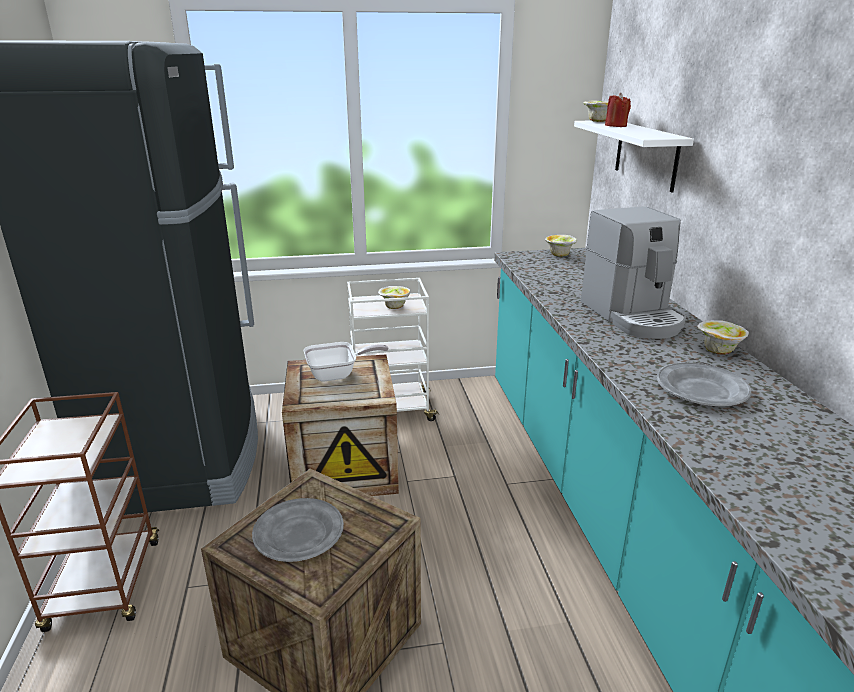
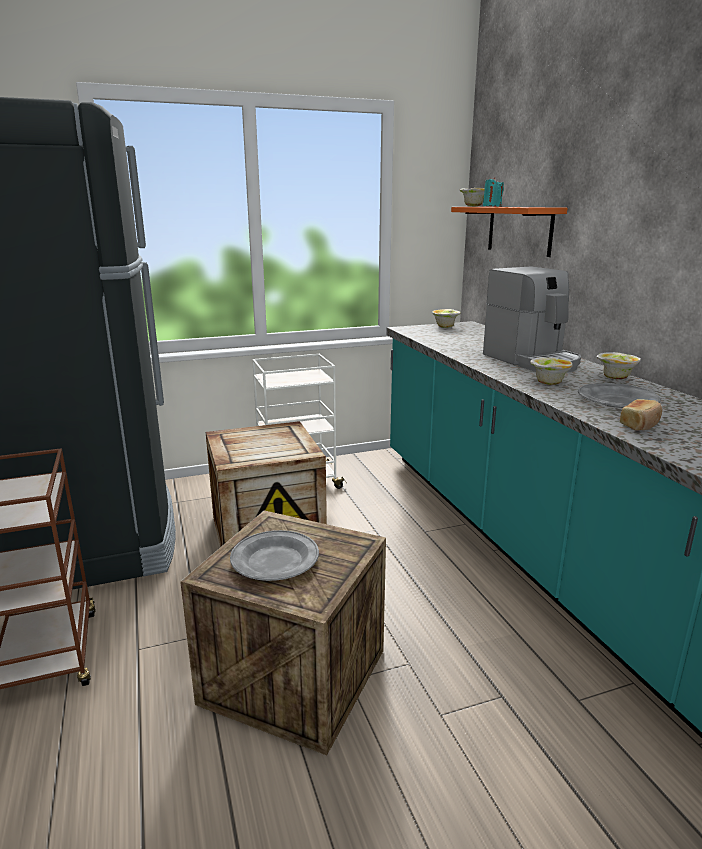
camera: 10 degrees left, 5 degrees down
(338, 374) = (260, 439): frying pan -> none
(394, 307) = (301, 379): bowl -> bowl (548, 383)
(616, 126) = (492, 206): red candle -> turquoise candle
(646, 154) = (519, 230): white shelf -> orange shelf
(710, 430) = (640, 424): none -> bread

